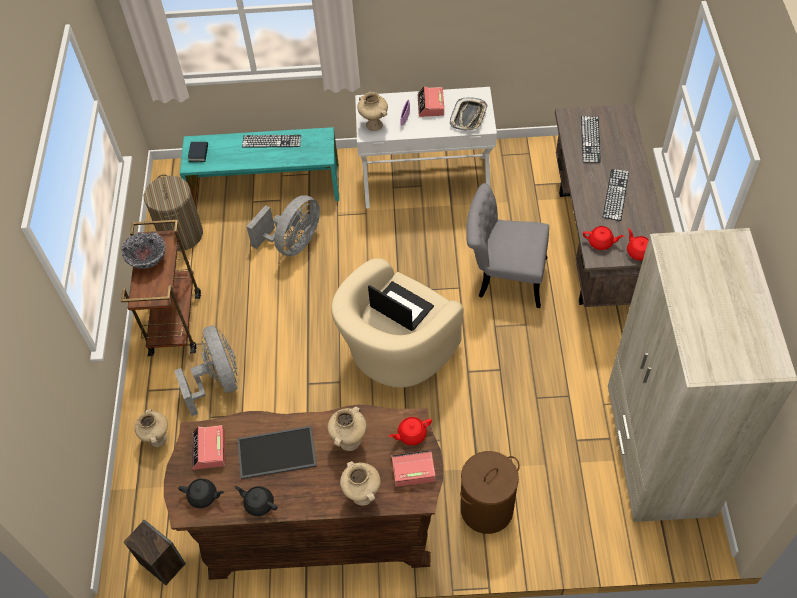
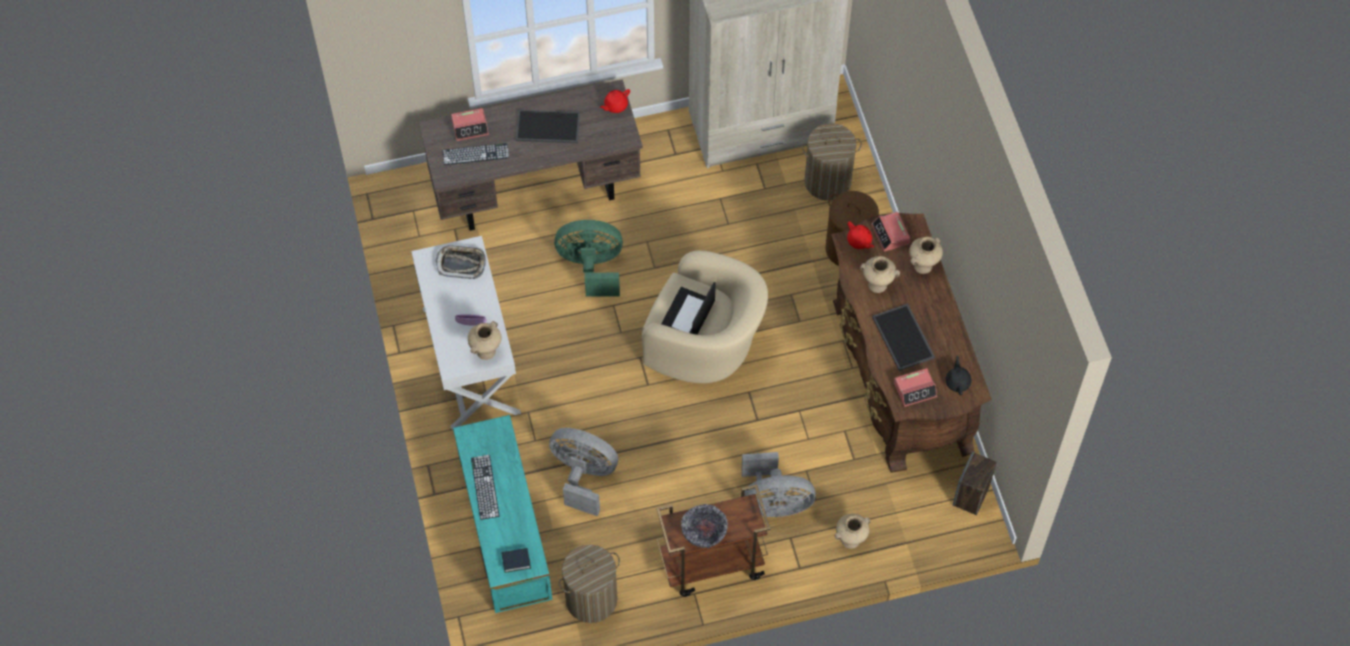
camera: 105 degrees left, 5 degrees up
(218, 381) = (774, 503): grey fan -> grey fan turned 150 degrees counterclockwise
(259, 503) = (951, 339): black teapot -> none
(431, 105) = (449, 302): alarm clock -> alarm clock (470, 127)
(504, 277) = (592, 267): grey chair -> green fan
(578, 505) = (827, 181): none -> laundry basket
(601, 243) = (609, 135): red teapot -> none
(615, 194) = (547, 127): keyboard -> tray

